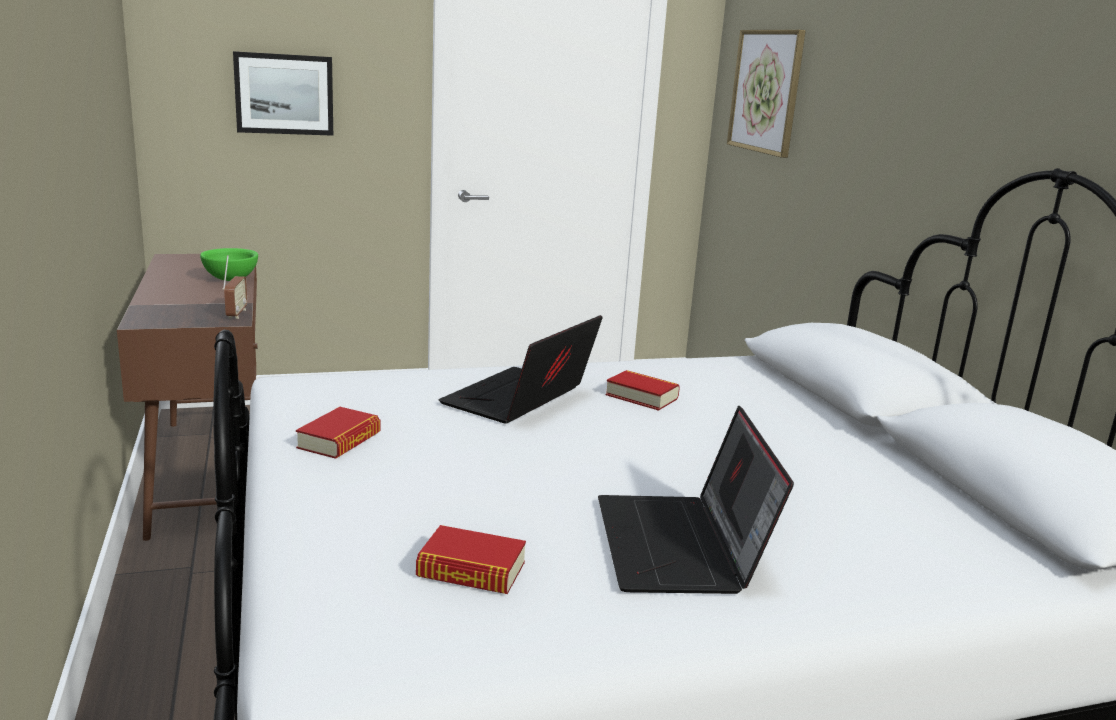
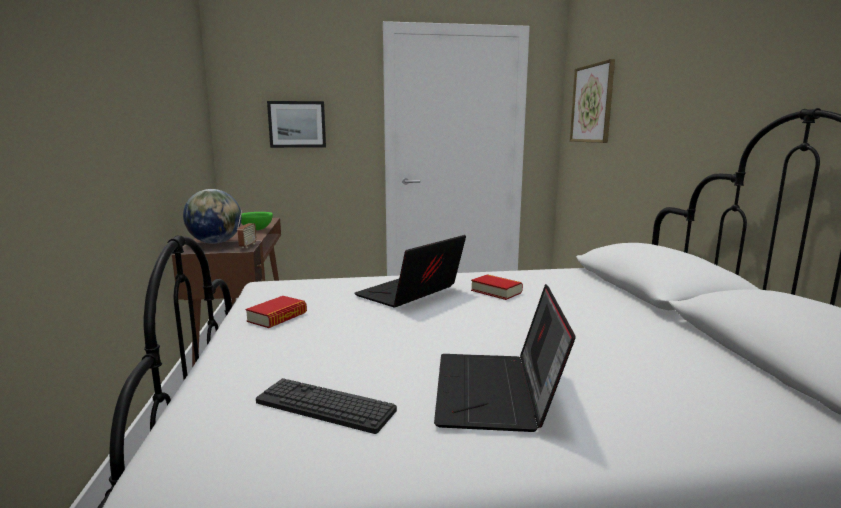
camera: 10 degrees right, 5 degrees down
(177, 306) = (215, 243): none -> globe
(471, 570) = (325, 406): book -> keyboard

